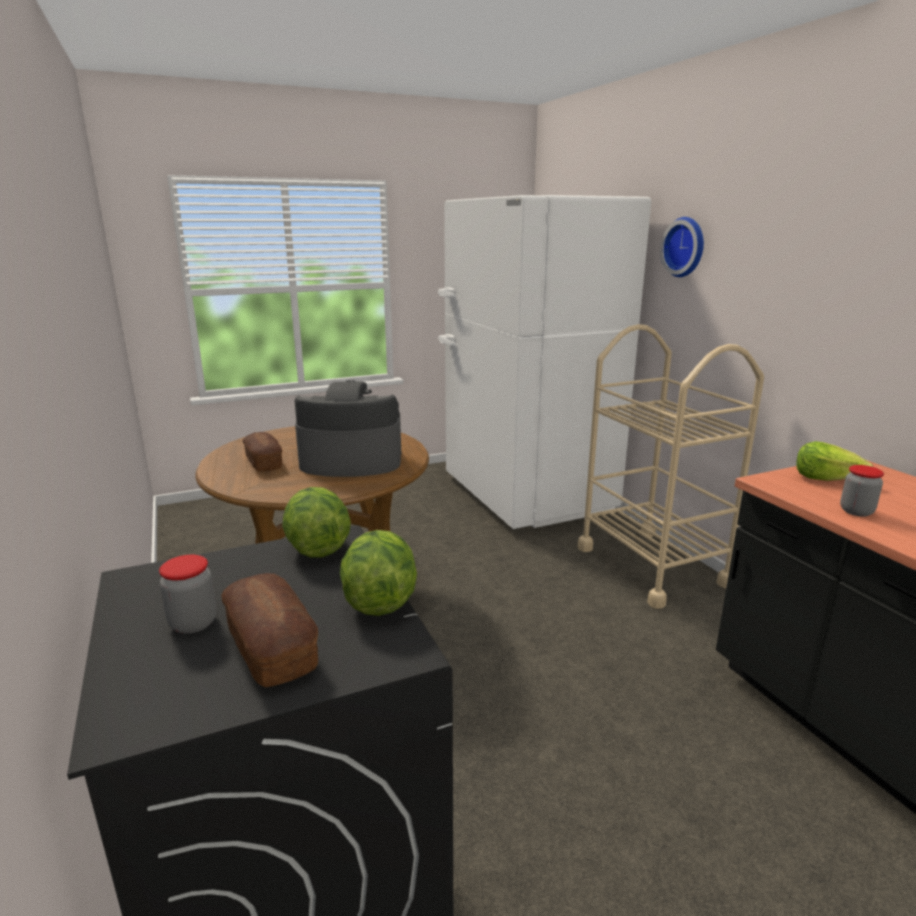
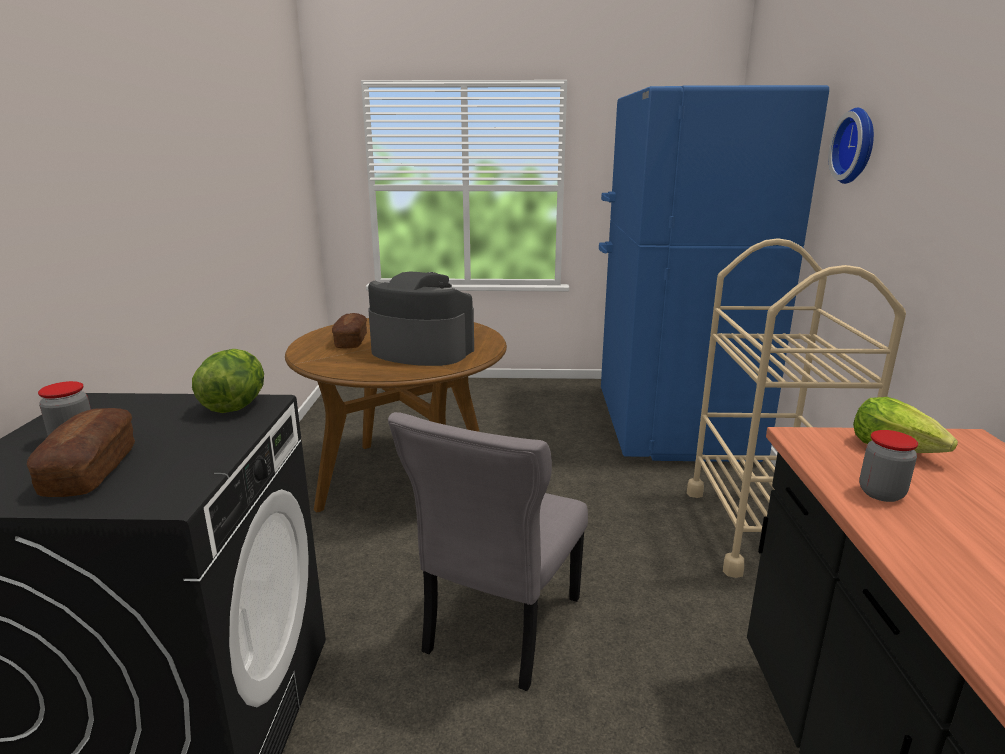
camera: 25 degrees right, 0 degrees up
(379, 601) = (214, 456): lettuce -> none
(520, 705) = (499, 628): none -> grey chair
(526, 495) = (672, 426): white fridge -> blue fridge

